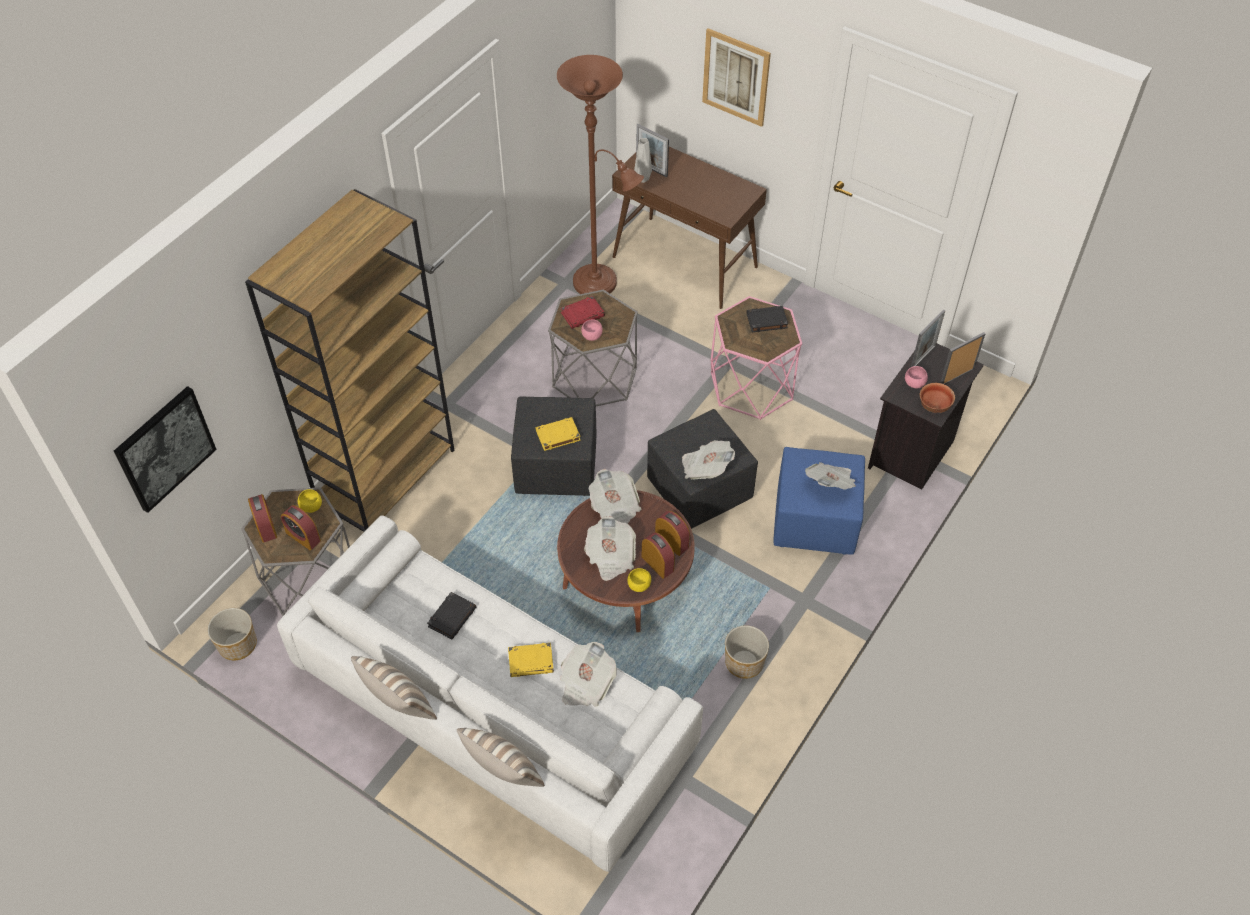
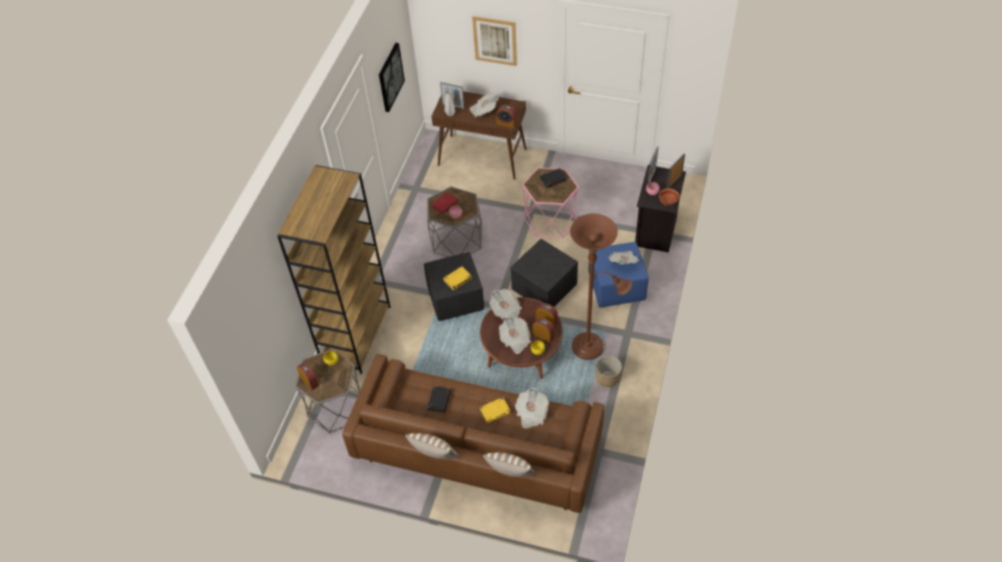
camera: 15 degrees left, 0 degrees up
(164, 448) = (252, 348): picture -> picture (390, 77)
(237, 644) = (308, 458): planter -> none
(303, 536) = (335, 380): alarm clock -> alarm clock (506, 123)
(494, 712) = (477, 448): white sofa -> brown sofa
(600, 284) = (437, 184): brown floor lamp -> brown floor lamp (592, 347)
(706, 468) = (550, 273): newspaper -> newspaper (484, 110)

